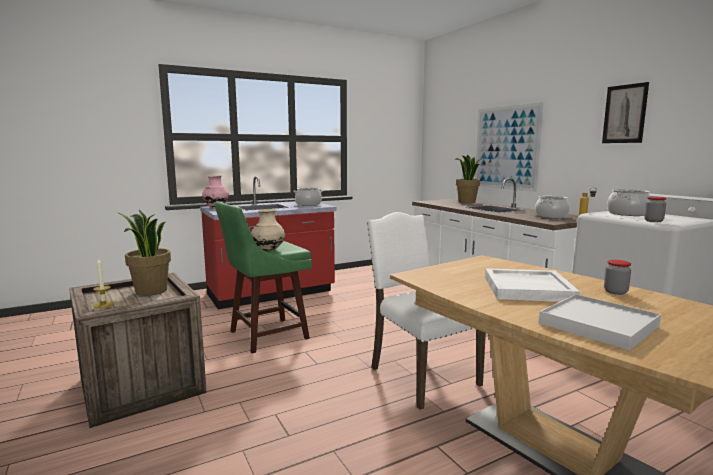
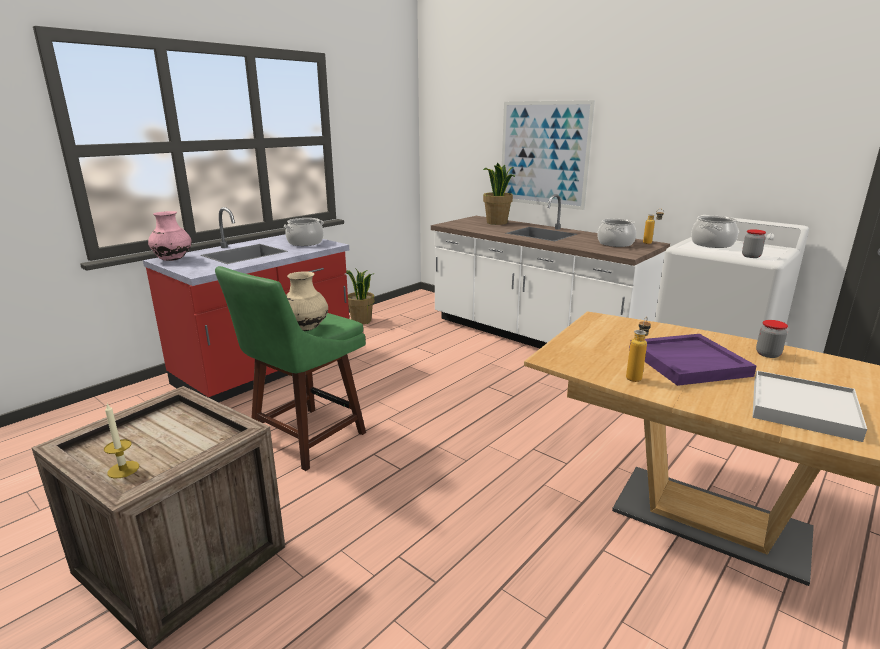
camera: 20 degrees left, 10 degrees up
(150, 291) = (175, 428): potted plant -> potted plant (361, 321)
(420, 376) = (529, 460): white chair -> none
(467, 290) = (635, 376): none -> bottle
(528, 288) = (688, 362): white tray -> purple tray
(624, 114) = (696, 123): picture -> none

